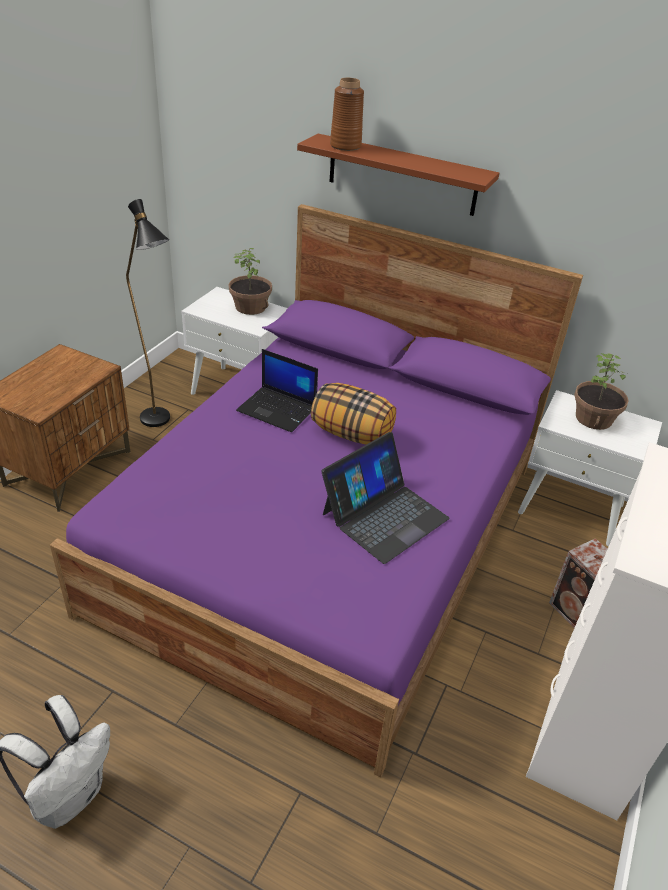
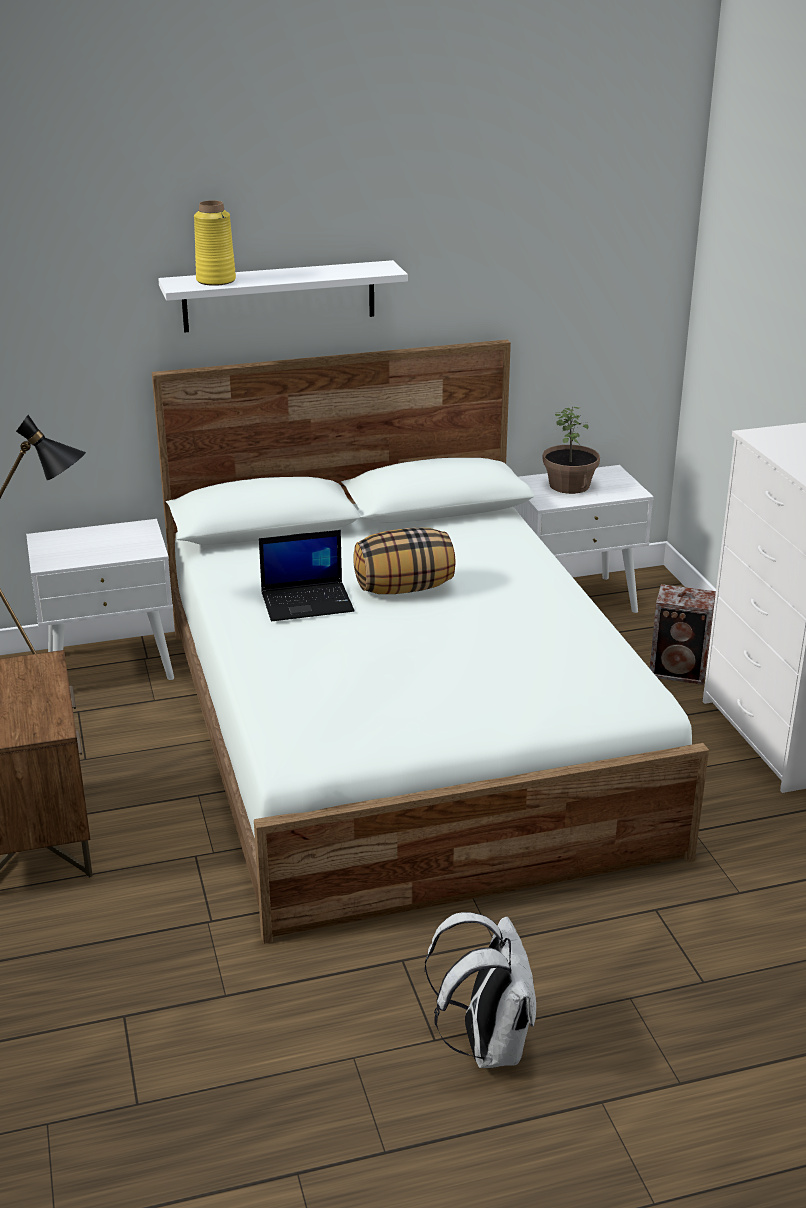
camera: 40 degrees left, 10 degrees down
(251, 307) = (106, 535): potted plant -> none
(328, 534) = (404, 732): purple bed -> white bed
(345, 146) = (216, 280): brown vase -> yellow vase
(384, 515) = (530, 628): laptop -> none
(402, 175) = (279, 296): brown shelf -> white shelf

